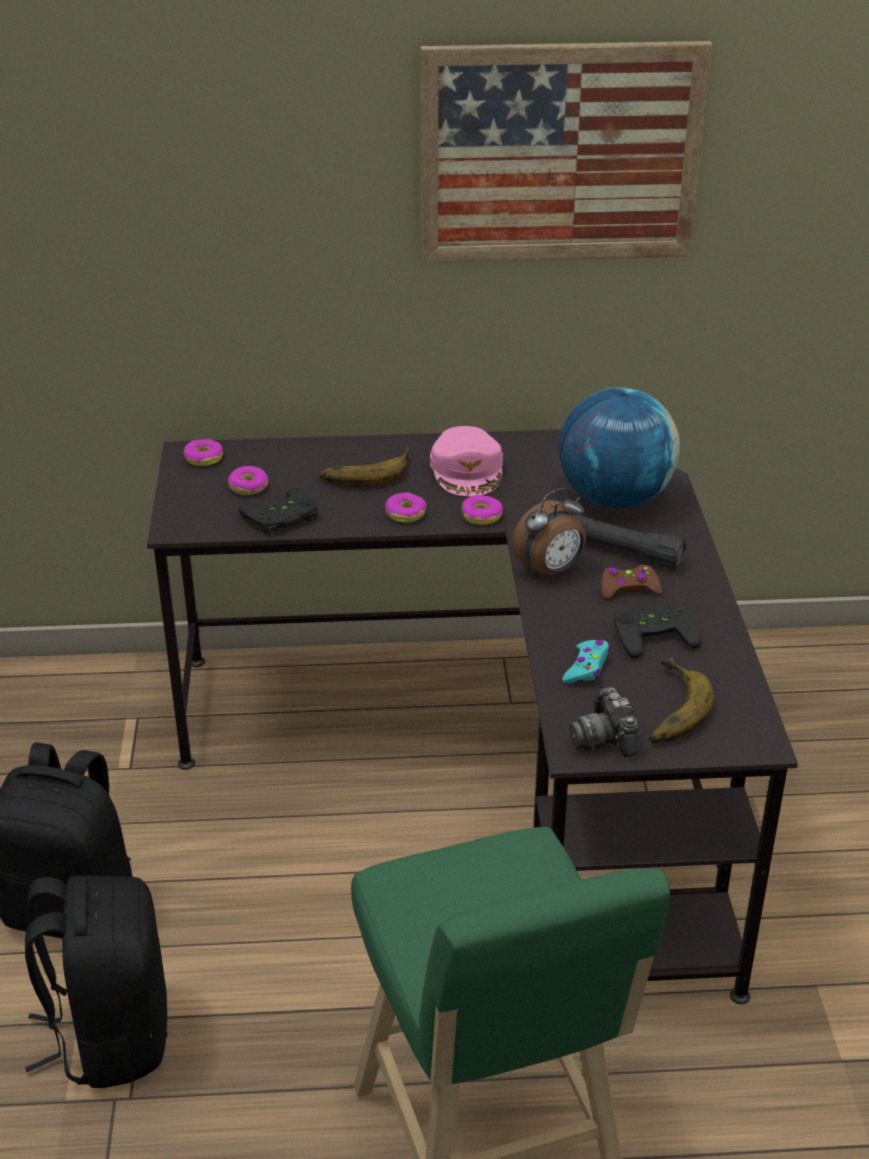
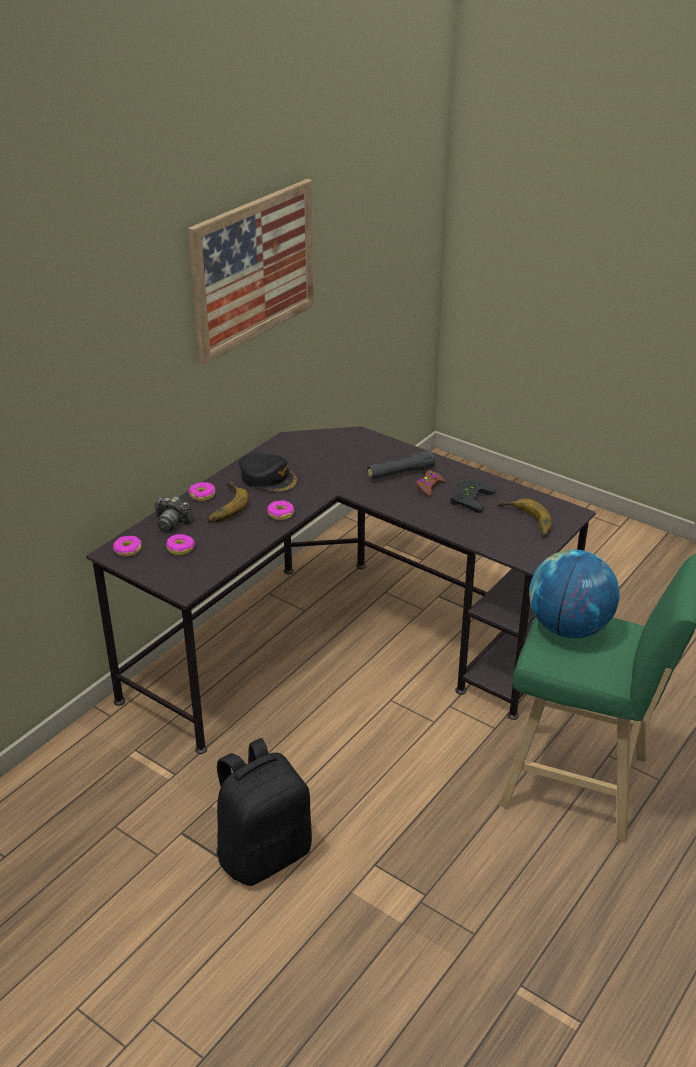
camera: 50 degrees left, 0 degrees up
(110, 1035) = (374, 882): black backpack -> none
(282, 518) = (228, 551): black game controller -> none
(467, 470) = (269, 478): pink cap -> black cap
(482, 516) = (315, 494): donut -> donut (202, 495)
(550, 571) = (387, 499): alarm clock -> none
(586, 668) = (472, 527): turquoise game controller -> none
(605, 738) = (526, 548): camera -> camera (172, 522)
(614, 499) = (354, 454): globe -> globe (569, 628)

